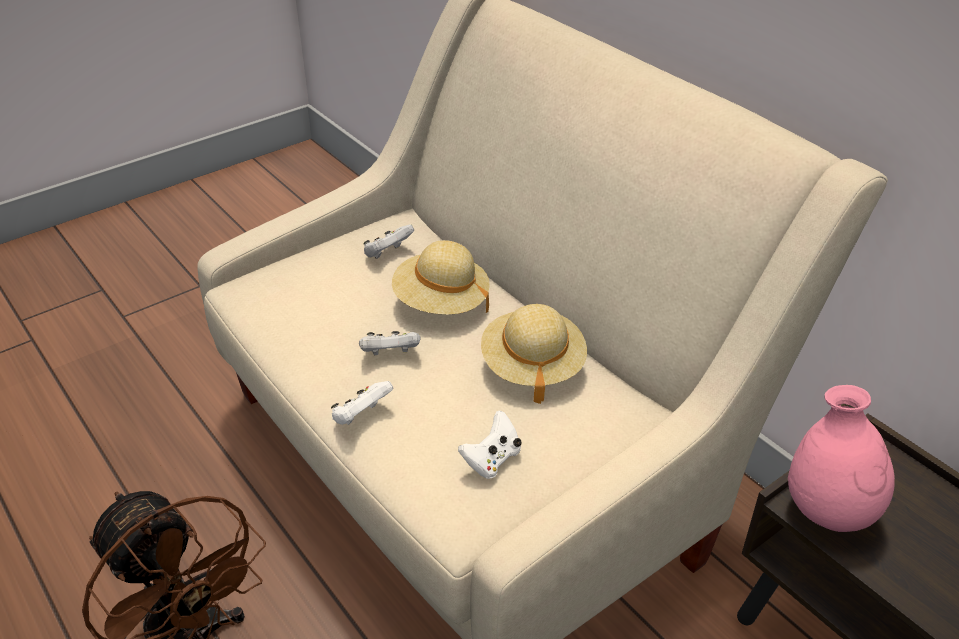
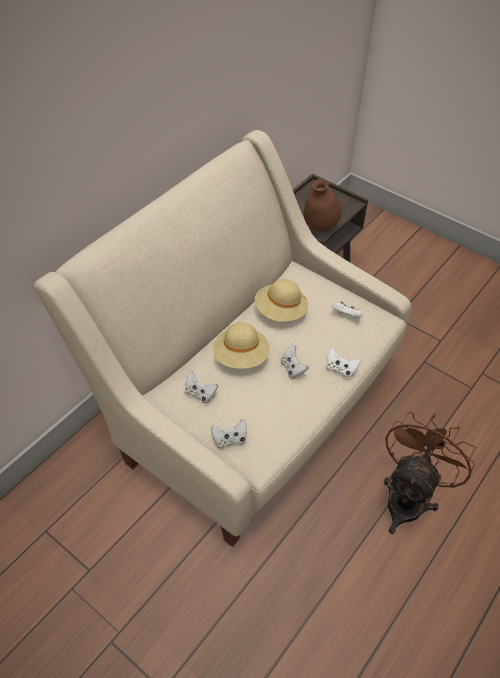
camera: 105 degrees left, 10 degrees up
(294, 270) = (230, 439): none -> white game controller
(828, 513) = (320, 227): pink vase -> brown vase

